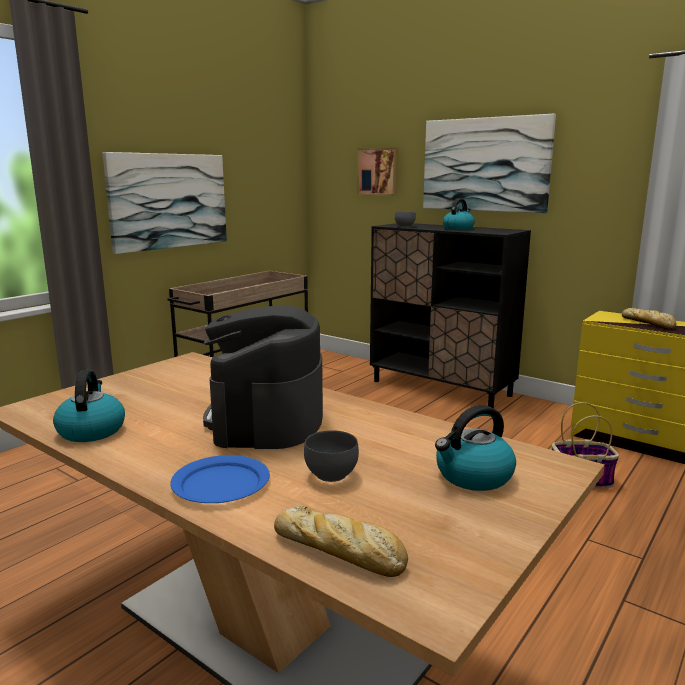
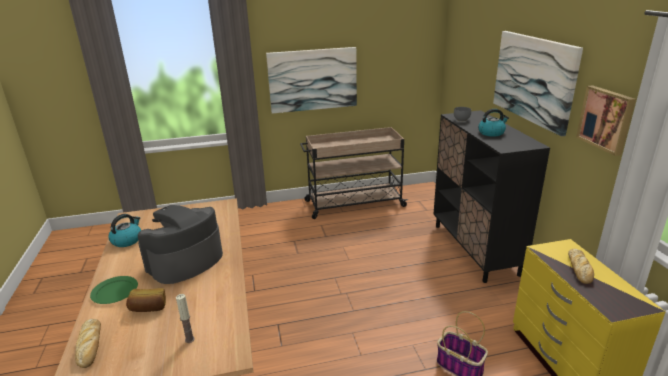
camera: 40 degrees right, 10 degrees up
(221, 484) = (115, 292): blue plate -> green plate
(331, 476) = (148, 308): grey bowl -> bread
(378, 171) = (476, 64): picture -> picture (606, 119)
(473, 476) = (189, 339): kettle -> candle

